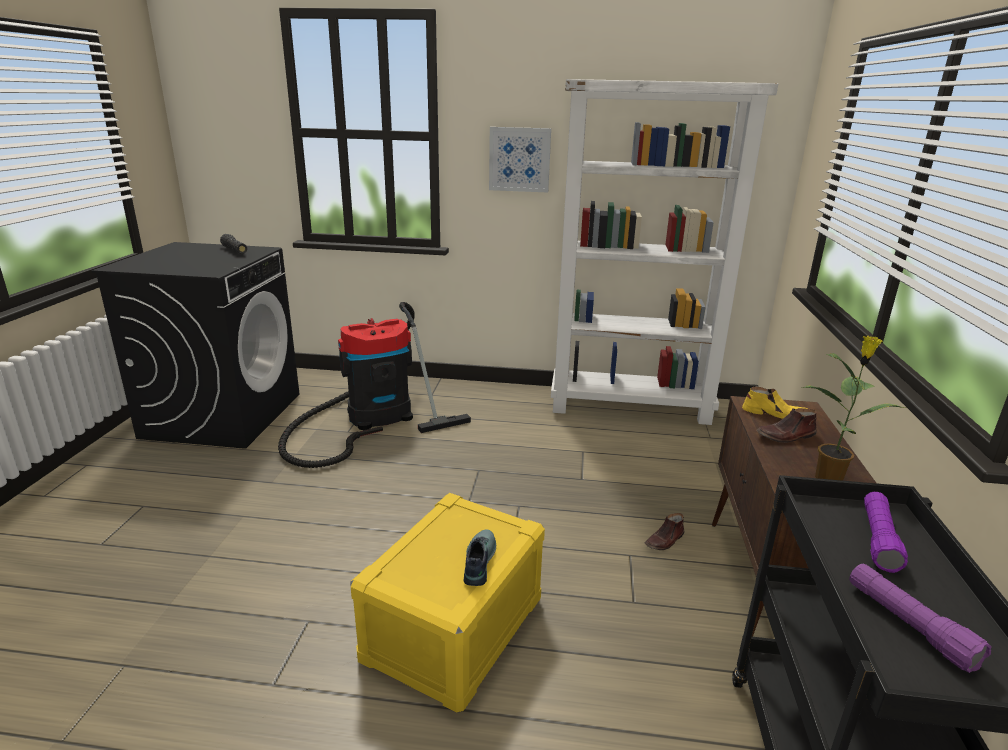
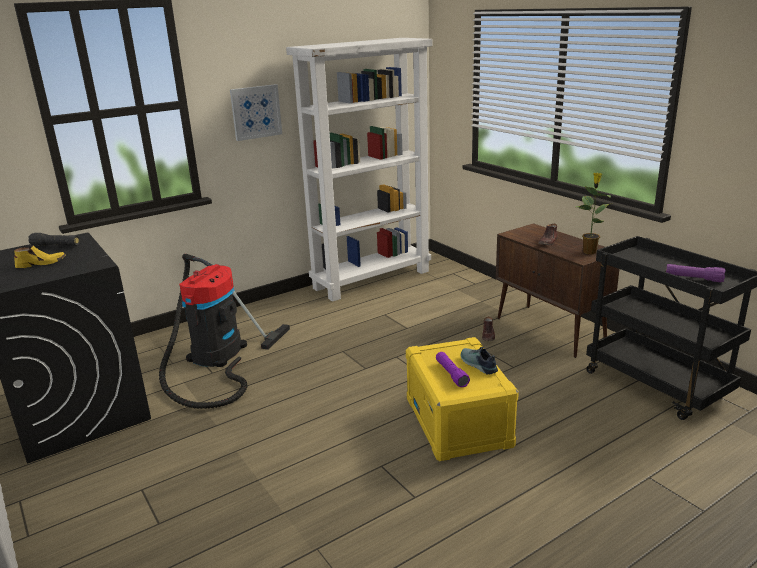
camera: 40 degrees left, 0 degrees up
(774, 414) = (528, 234): yellow shoe -> yellow shoe (41, 263)
(878, 540) = (648, 259): purple flashlight -> purple flashlight (451, 374)

